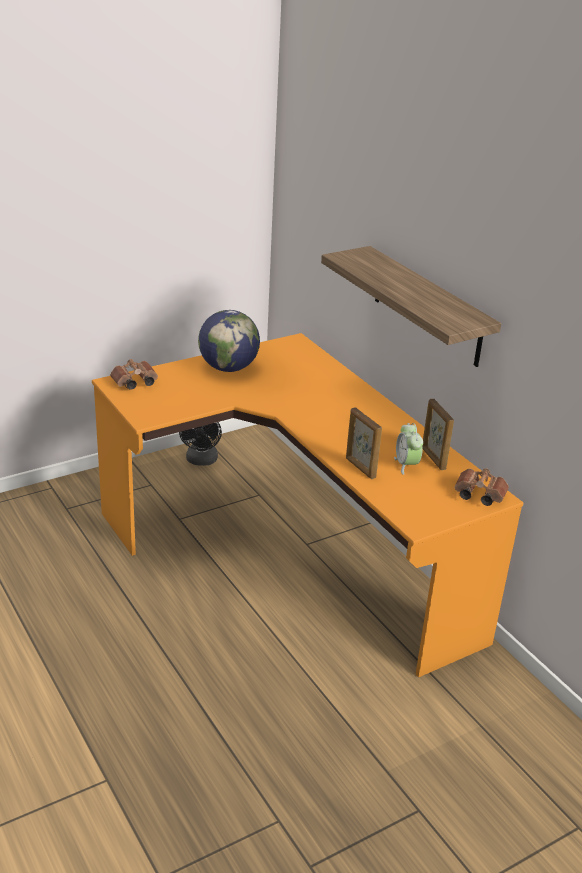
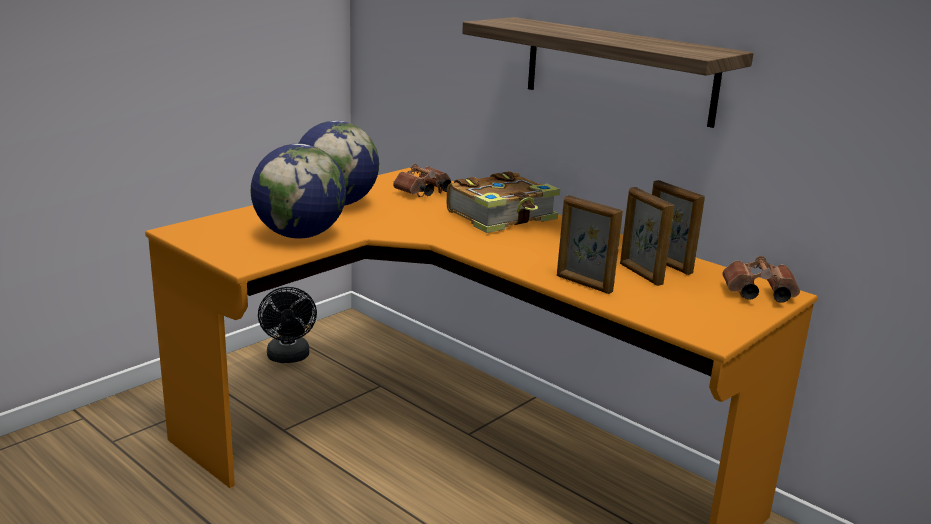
camera: 15 degrees left, 10 degrees down
(134, 383) = (211, 229): brown binoculars -> brown binoculars (422, 193)
(190, 397) = (300, 235): none -> globe
(342, 396) = (503, 217): none -> book
(406, 465) = (640, 274): alarm clock -> picture frame

